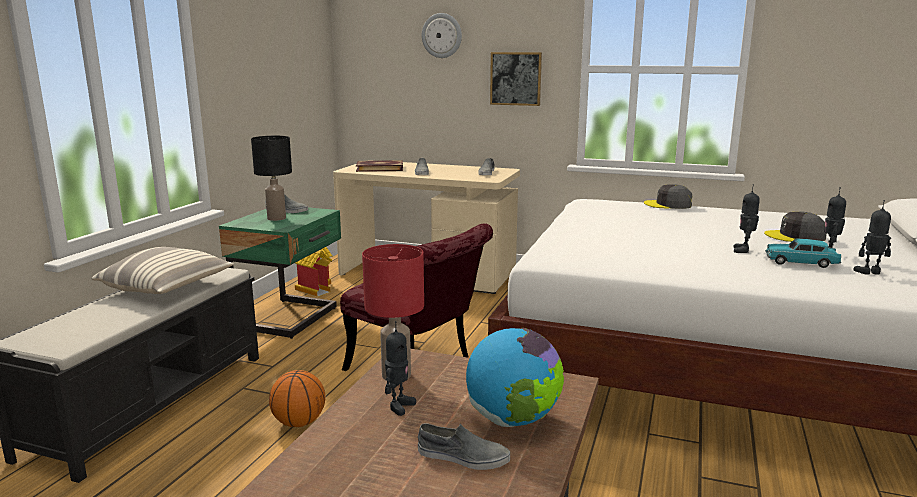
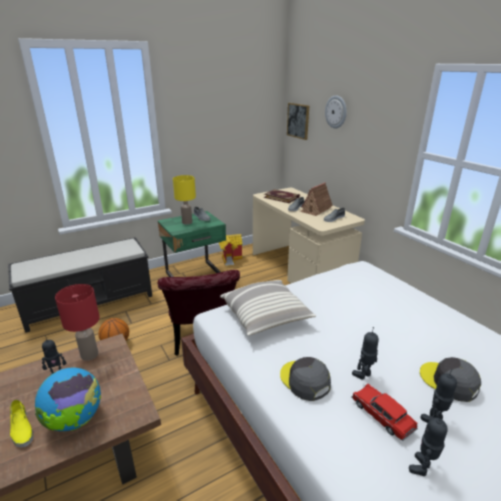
camera: 40 degrees right, 10 degrees up
(167, 288) = (100, 253): pillow -> pillow (266, 317)
(276, 218) = (186, 222): black table lamp -> yellow table lamp
(449, 170) = (315, 209): none -> toy house
(462, 457) = (21, 428): grey shoe -> yellow shoe
(515, 78) = (374, 152): picture -> picture (298, 121)
(668, 205) = (412, 294): grey cap -> grey cap (304, 380)
(801, 263) = (381, 416): turquoise toy car -> red toy car
(870, 273) = (422, 468): toy robot -> toy robot turned 90 degrees counterclockwise

